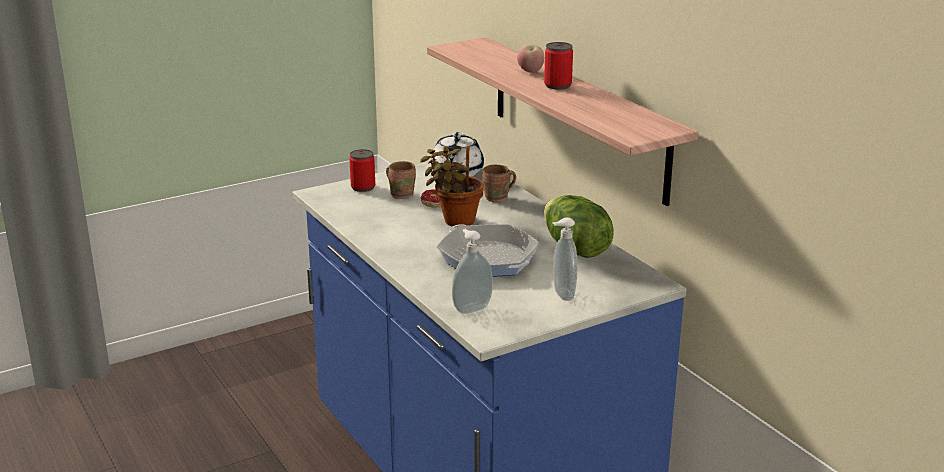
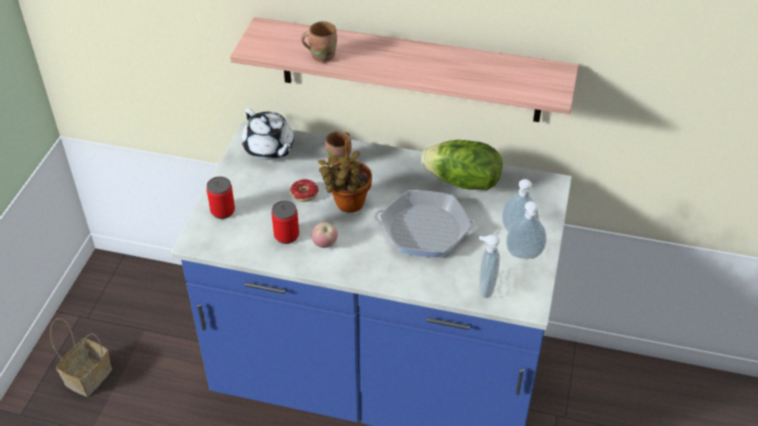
camera: 45 degrees left, 20 degrees up
(270, 357) = (89, 375): none -> basket
(402, 194) = (265, 200): brown mug -> brown mug (321, 55)
(530, 72) = (367, 50): apple -> apple (325, 244)
(541, 308) = (523, 256): none -> soap dispenser
(557, 85) = (414, 58): can -> can (286, 235)

